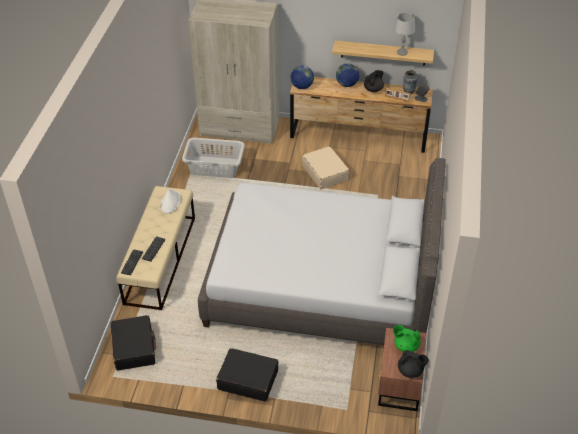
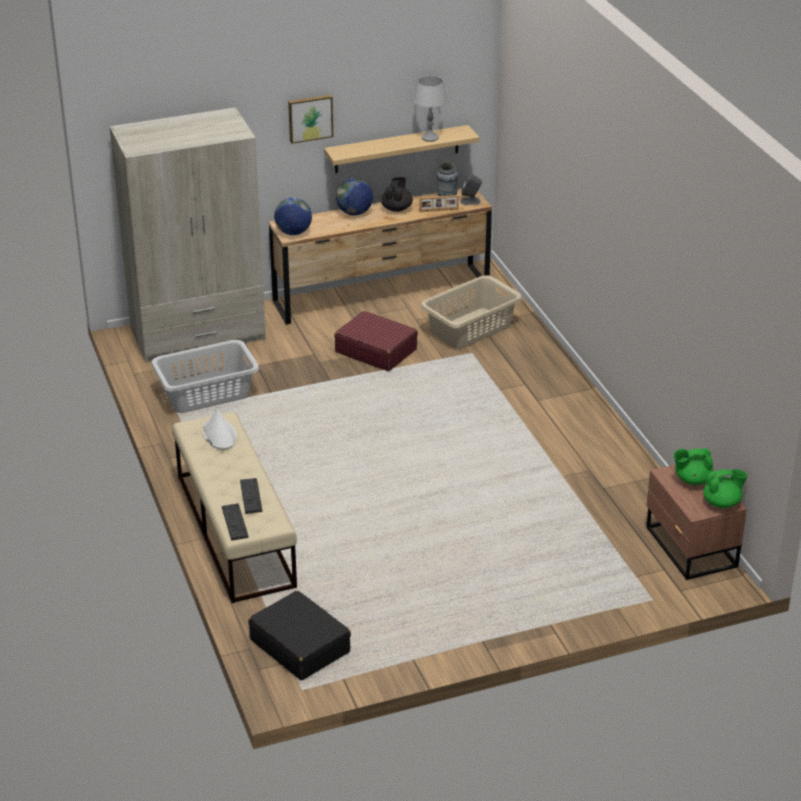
camera: 30 degrees left, 10 degrees down
(247, 379) = (495, 619): black suitcase -> none
(321, 284) = (492, 478): grey bed -> none
(325, 173) = (376, 350): beige suitcase -> red suitcase
(327, 20) = (310, 118): none -> picture
(390, 178) = (470, 328): none -> beige laundry basket
(410, 371) = (722, 503): black teapot -> green teapot

